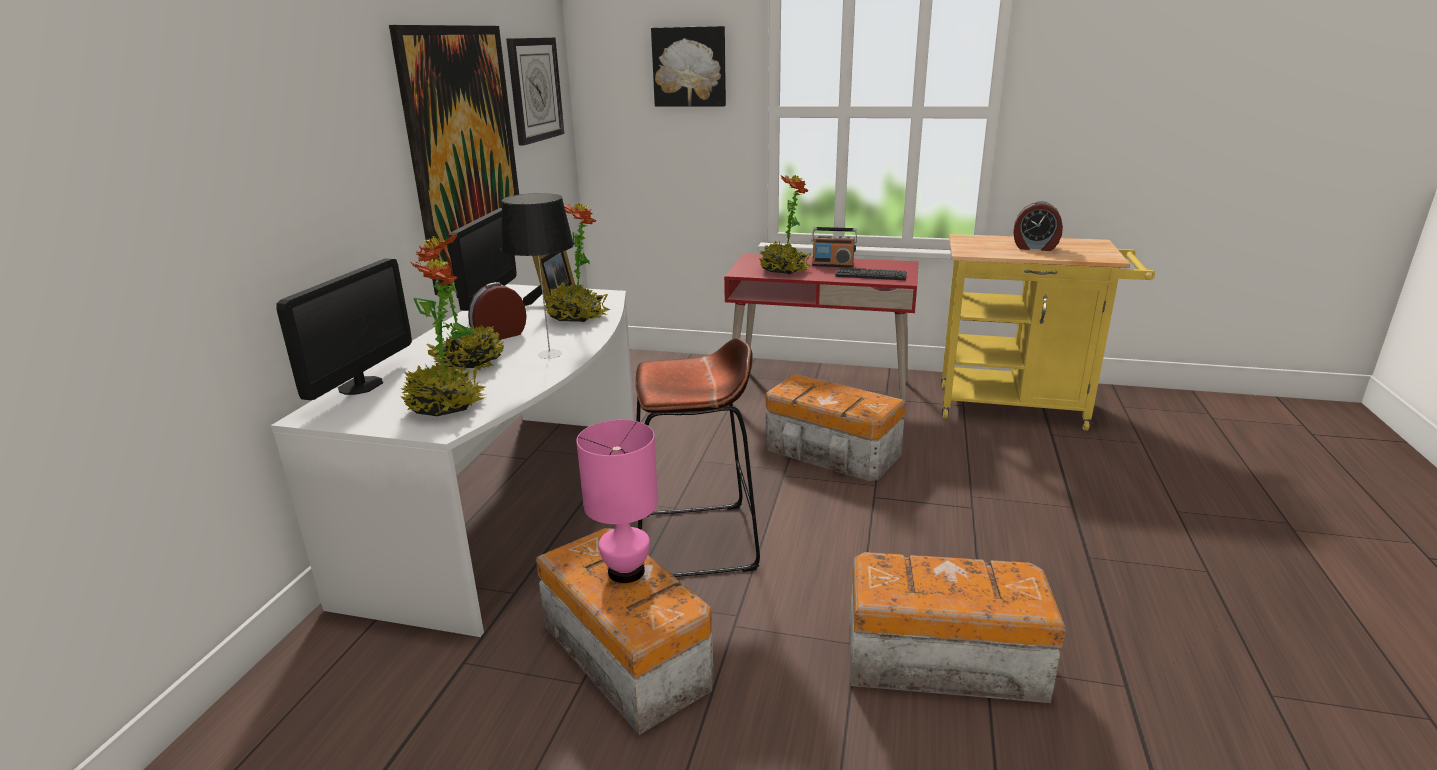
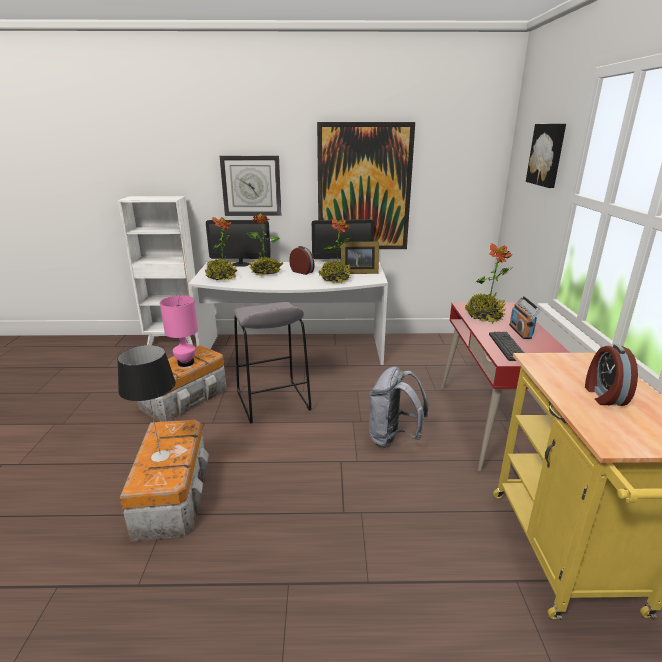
camera: 75 degrees right, 0 degrees up
(276, 690) = (174, 341): none -> white bookcase
(534, 89) = (453, 161): wall clock -> wall clock (251, 186)
(549, 354) = (281, 282): table lamp -> table lamp (160, 455)
(694, 541) = (273, 401): brown stool -> grey stool
(832, 453) = (393, 438): storage box -> grey backpack

